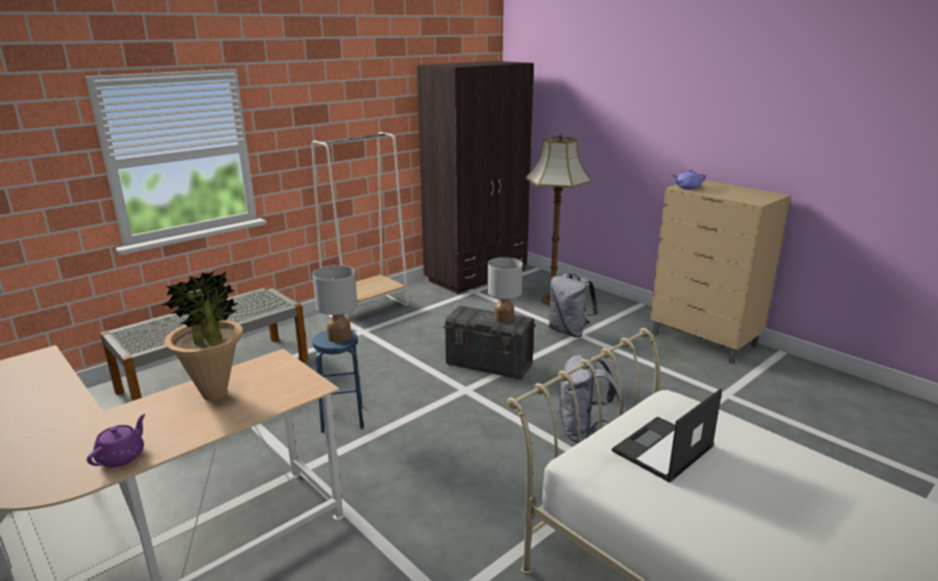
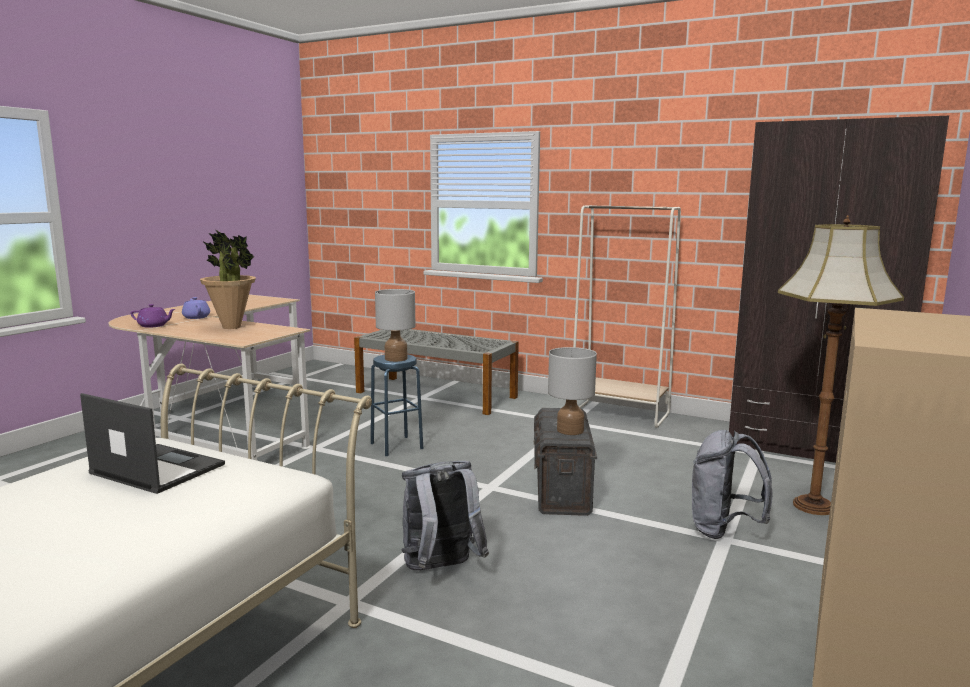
camera: 70 degrees right, 10 degrees down
(687, 188) = (889, 314): purple teapot -> purple teapot (196, 317)

